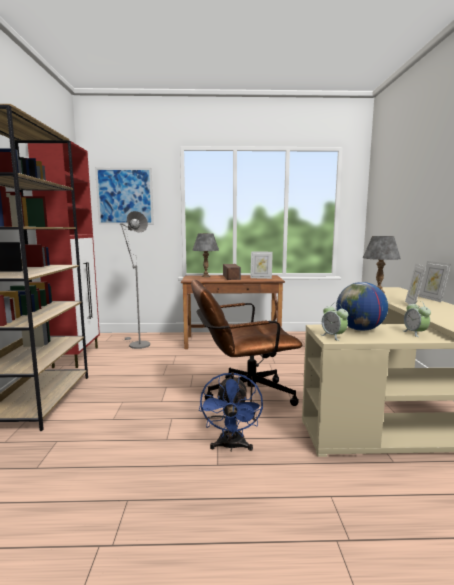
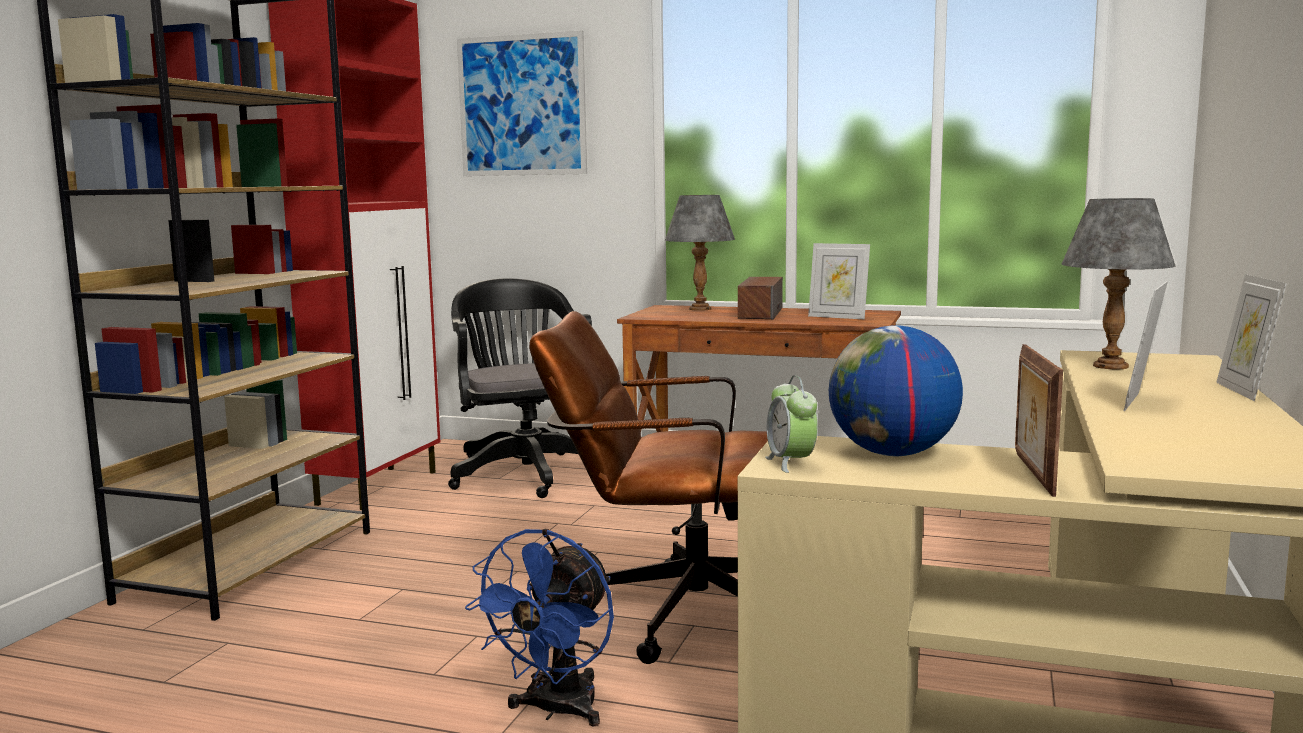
camera: 20 degrees right, 0 degrees up
(137, 344) = (525, 472): grey floor lamp -> black office chair
(415, 333) = (1032, 474): alarm clock -> picture frame

